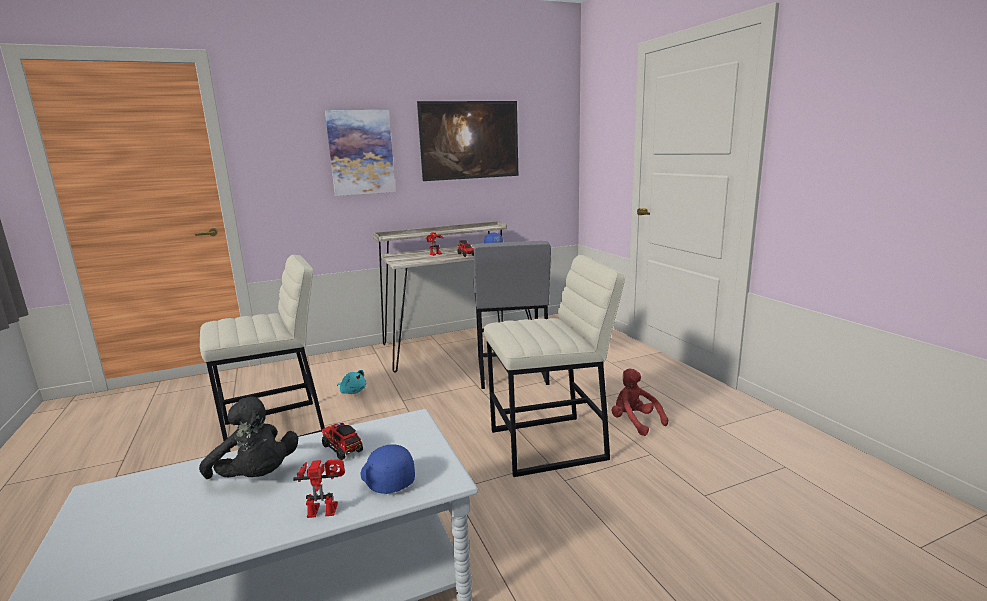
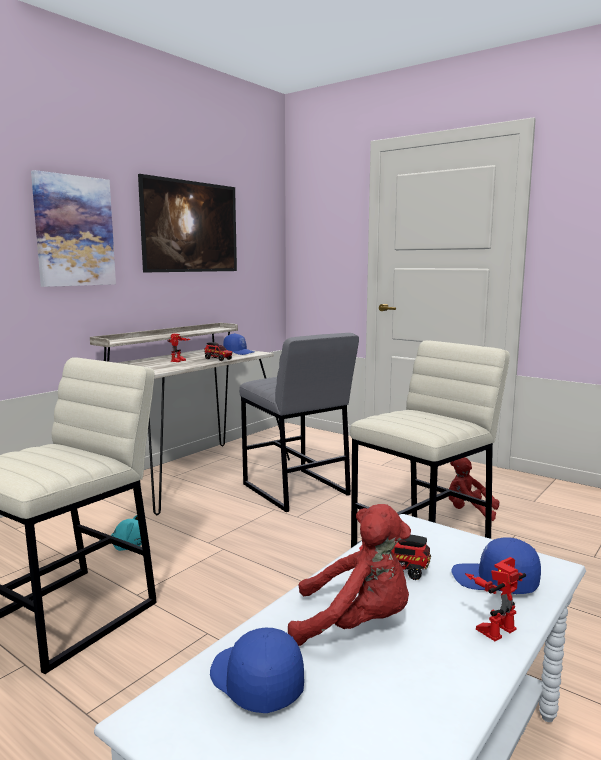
camera: 30 degrees left, 5 degrees down
(156, 492) = (254, 683): none -> blue cap
(256, 477) = (356, 624): black plush toy -> red plush toy

